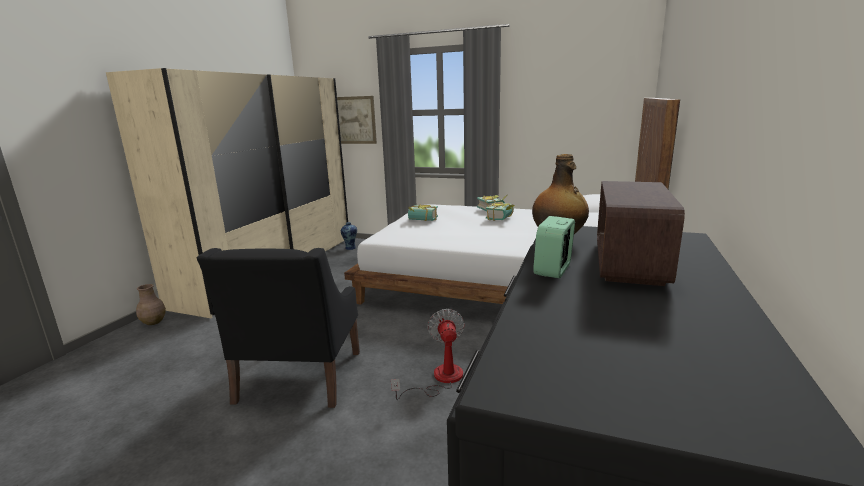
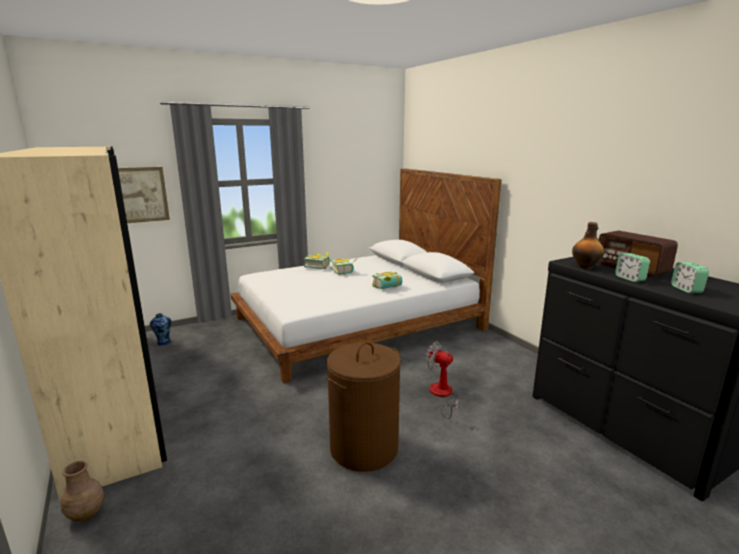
camera: 50 degrees left, 0 degrees up
(299, 377) = (364, 448): black armchair -> brown laundry basket
(422, 220) = (288, 288): book -> book (388, 287)
(578, 315) = (686, 289): none -> alarm clock

